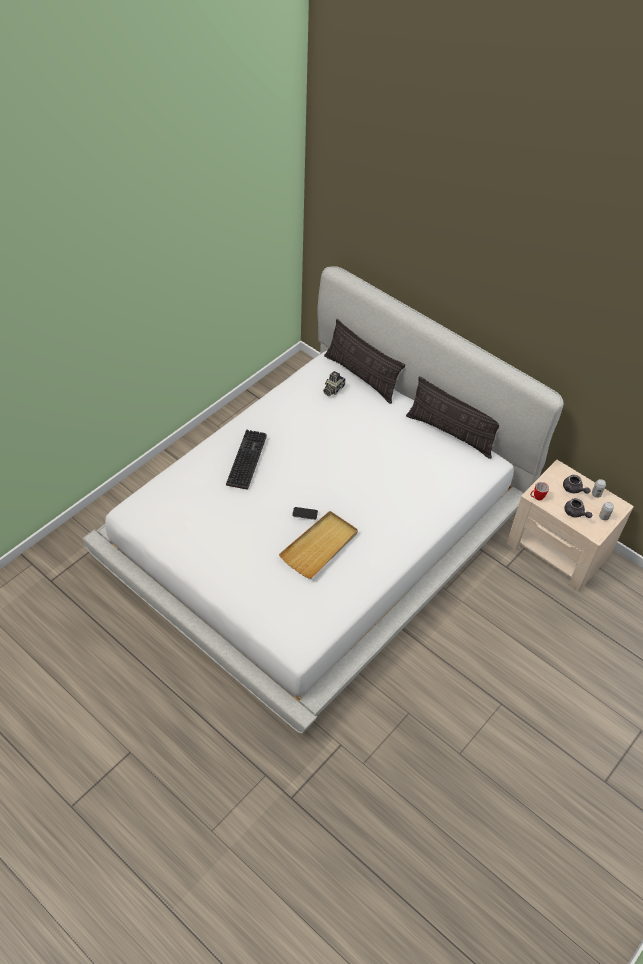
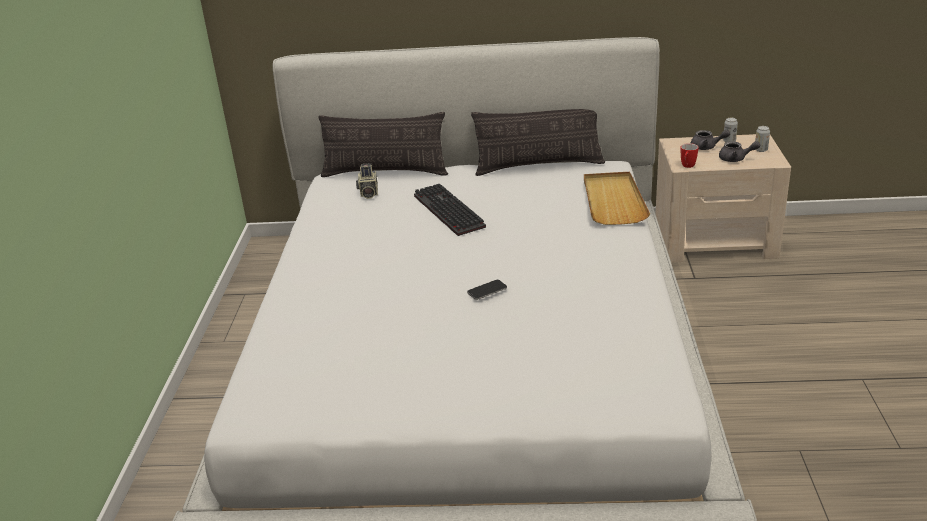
camera: 35 degrees left, 20 degrees down
(245, 459) = (345, 285): keyboard -> keyboard (446, 211)
(320, 546) = (547, 305): beige tray -> beige tray (613, 201)

